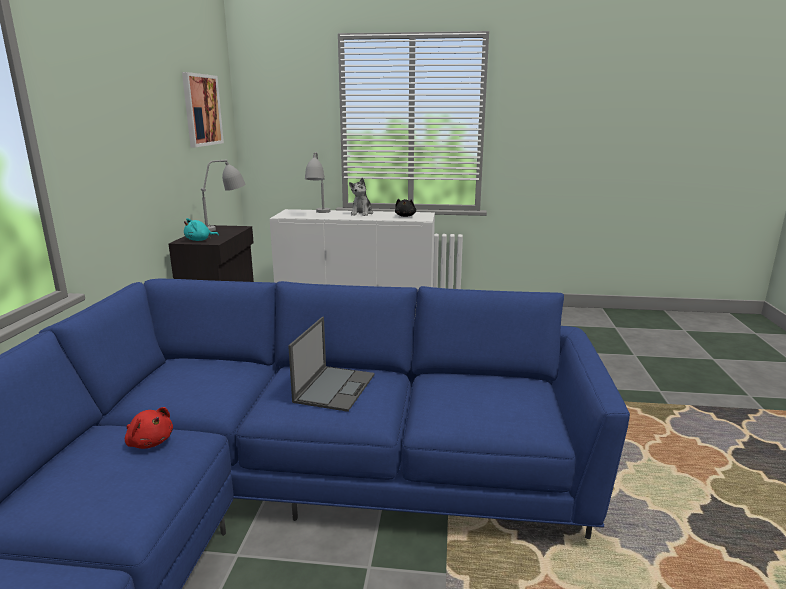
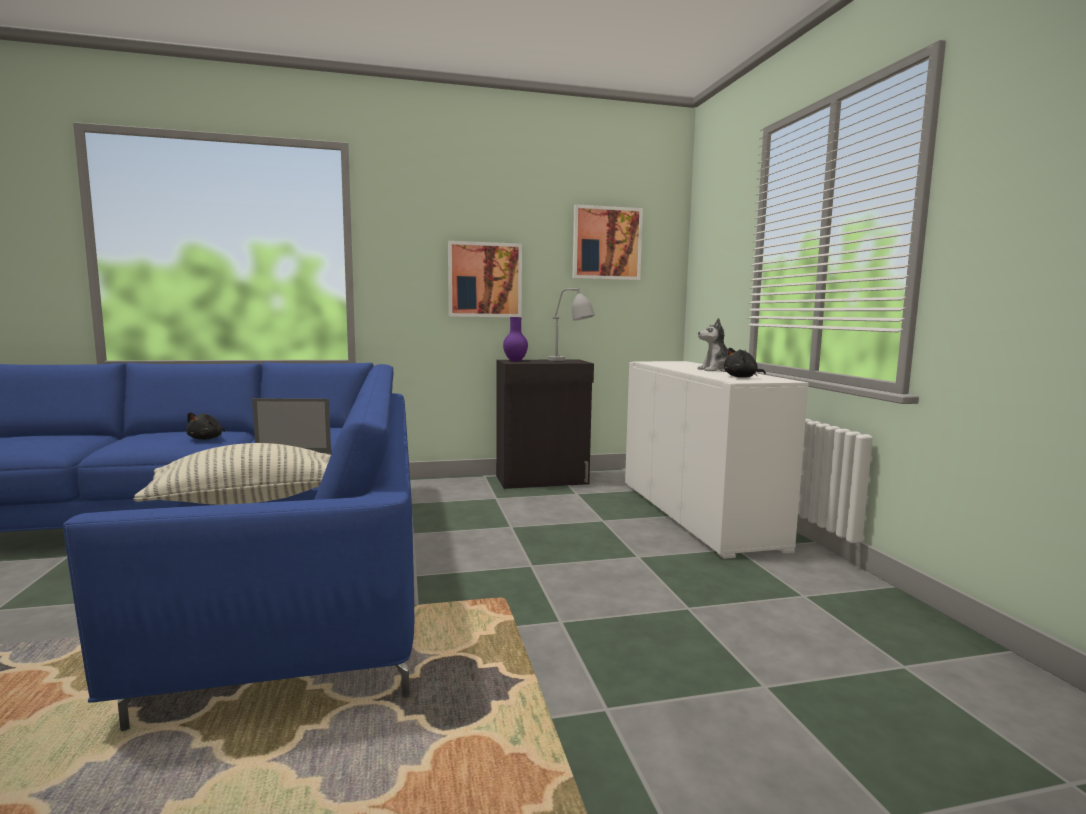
camera: 70 degrees right, 10 degrees down
(144, 159) = (485, 280): none -> picture
(149, 442) = (207, 439): red plush toy -> black plush toy
(199, 240) = (515, 361): turquoise plush toy -> purple vase
(319, 214) = (679, 365): grey table lamp -> none
(463, 399) = (249, 500): none -> pillow

